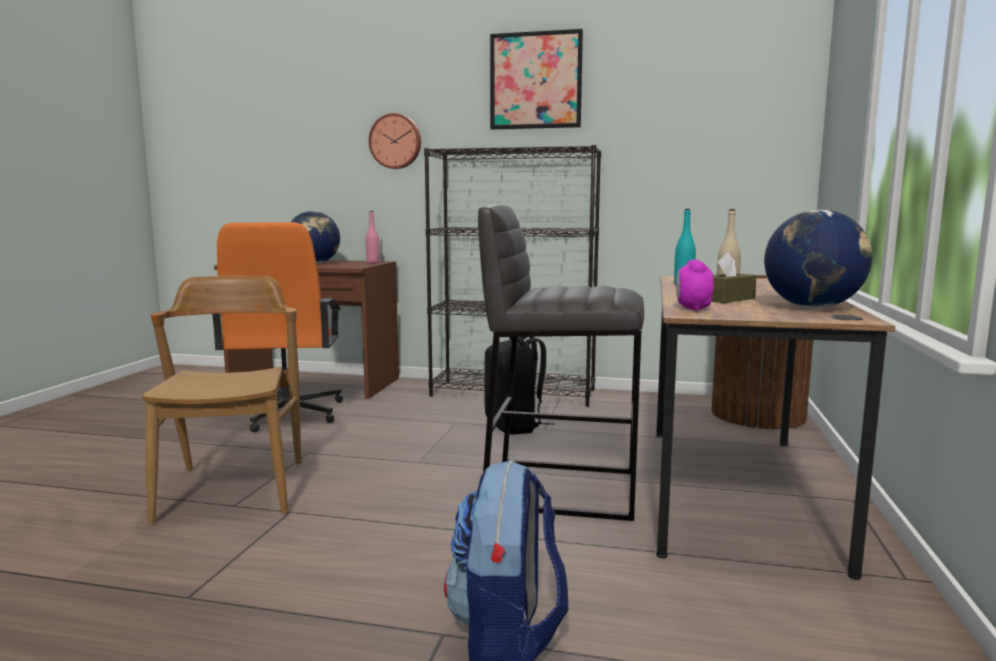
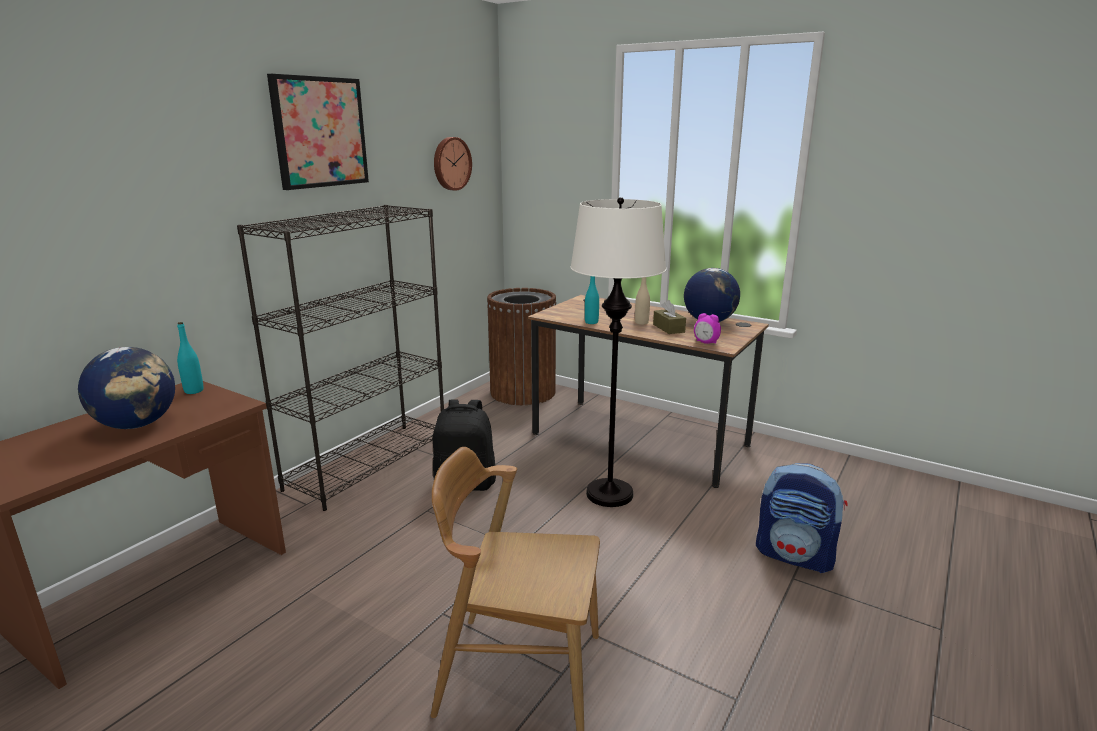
camera: 70 degrees left, 10 degrees up
(285, 414) = (278, 625): orange office chair -> none
(373, 262) = (194, 391): pink bottle -> turquoise bottle
(396, 141) = (162, 215): wall clock -> wall clock (451, 163)
(560, 488) = (609, 494): grey stool -> white floor lamp

